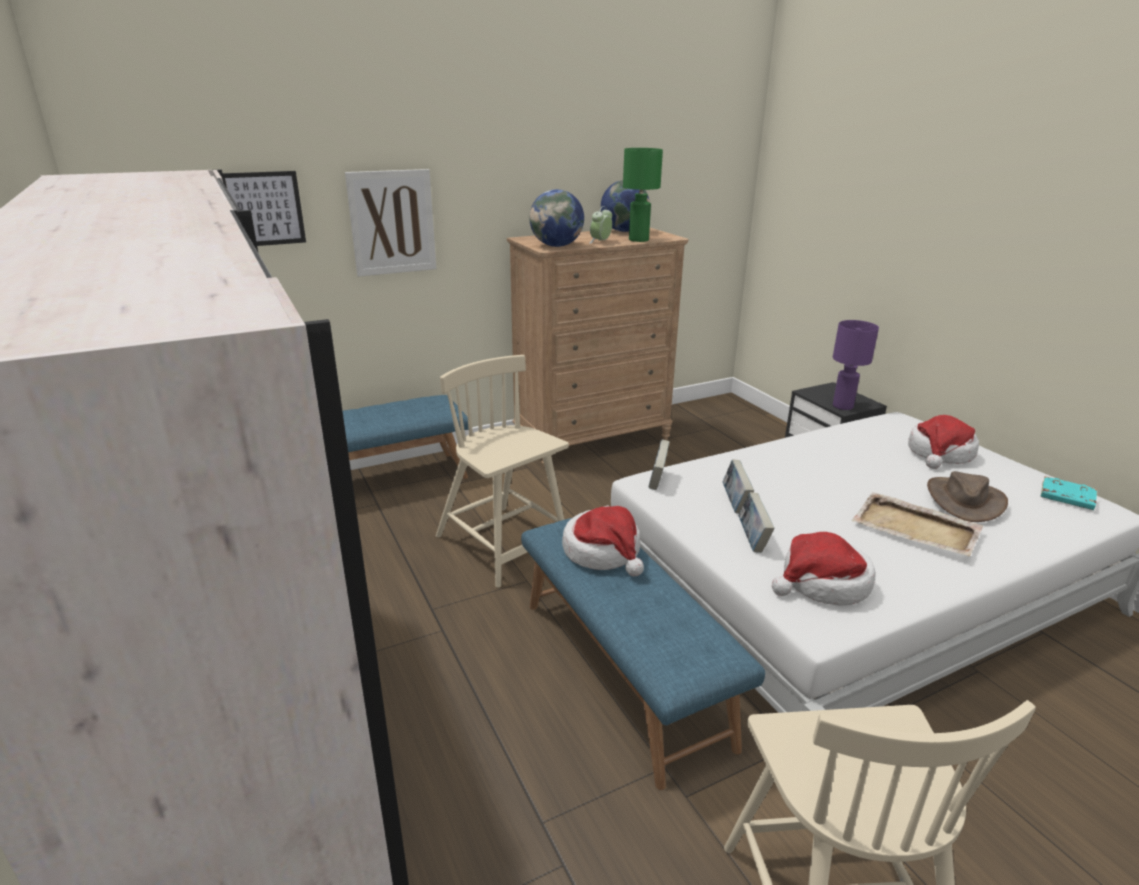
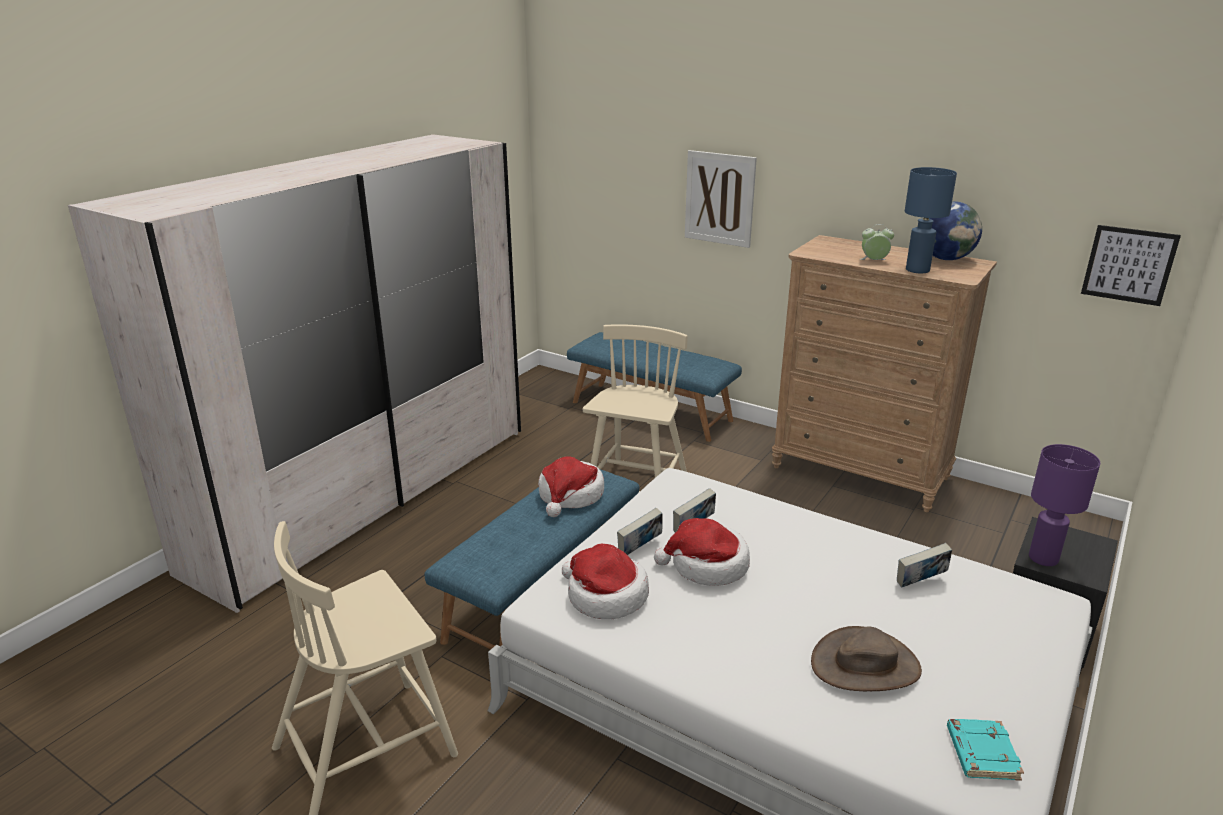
camera: 60 degrees right, 0 degrees up
(264, 209) = (630, 169): picture -> picture (1129, 265)
(556, 246) = (822, 253): globe -> none
(638, 240) = (917, 270): green table lamp -> blue table lamp
(657, 480) = (688, 484): book -> book (920, 583)
(916, 528) = (760, 637): beige tray -> none
(940, 453) = (982, 640): hat -> hat (707, 566)

